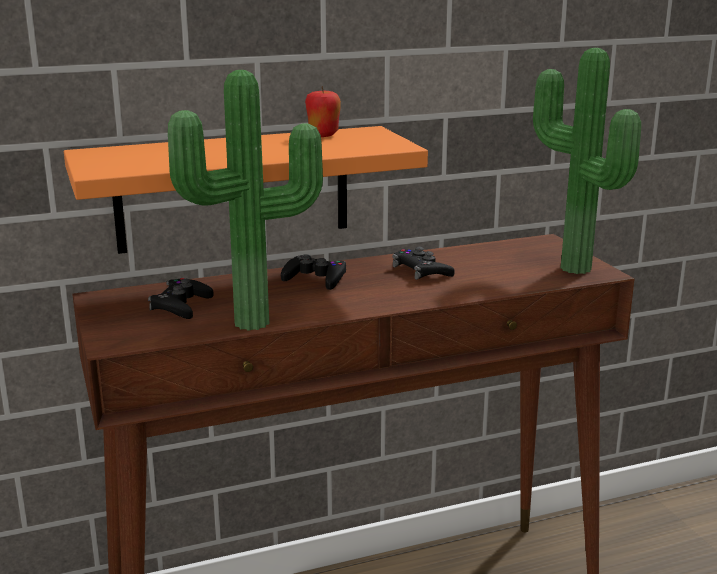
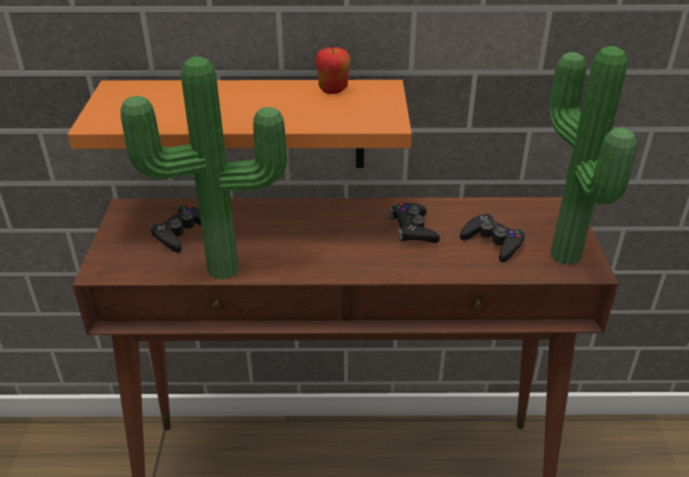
camera: 20 degrees right, 15 degrees up
(315, 278) = (313, 220): black game controller -> black game controller (492, 242)

